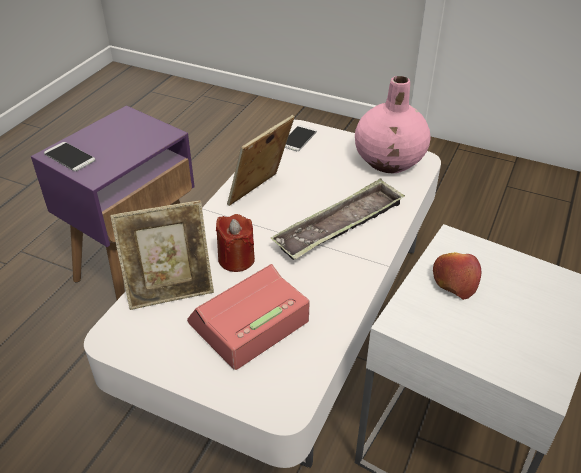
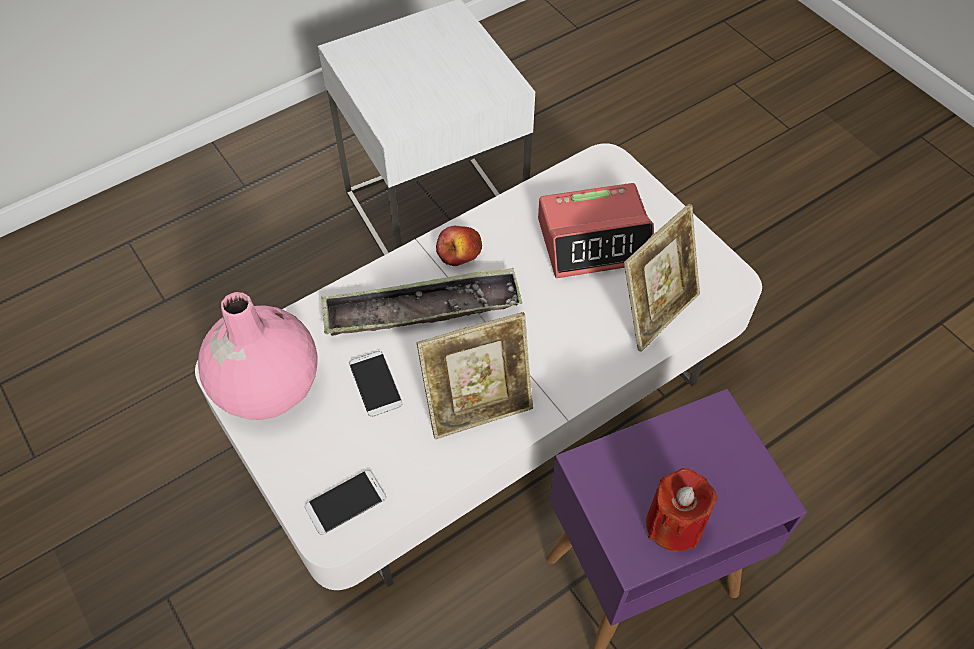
camera: 150 degrees left, 15 degrees up
(69, 157) = (748, 476): phone -> phone (375, 384)
(170, 290) = (656, 311): picture frame -> picture frame turned 120 degrees clockwise
(236, 259) = (567, 318): red candle -> red candle (674, 524)
(454, 281) = (434, 95): apple -> apple (459, 253)

